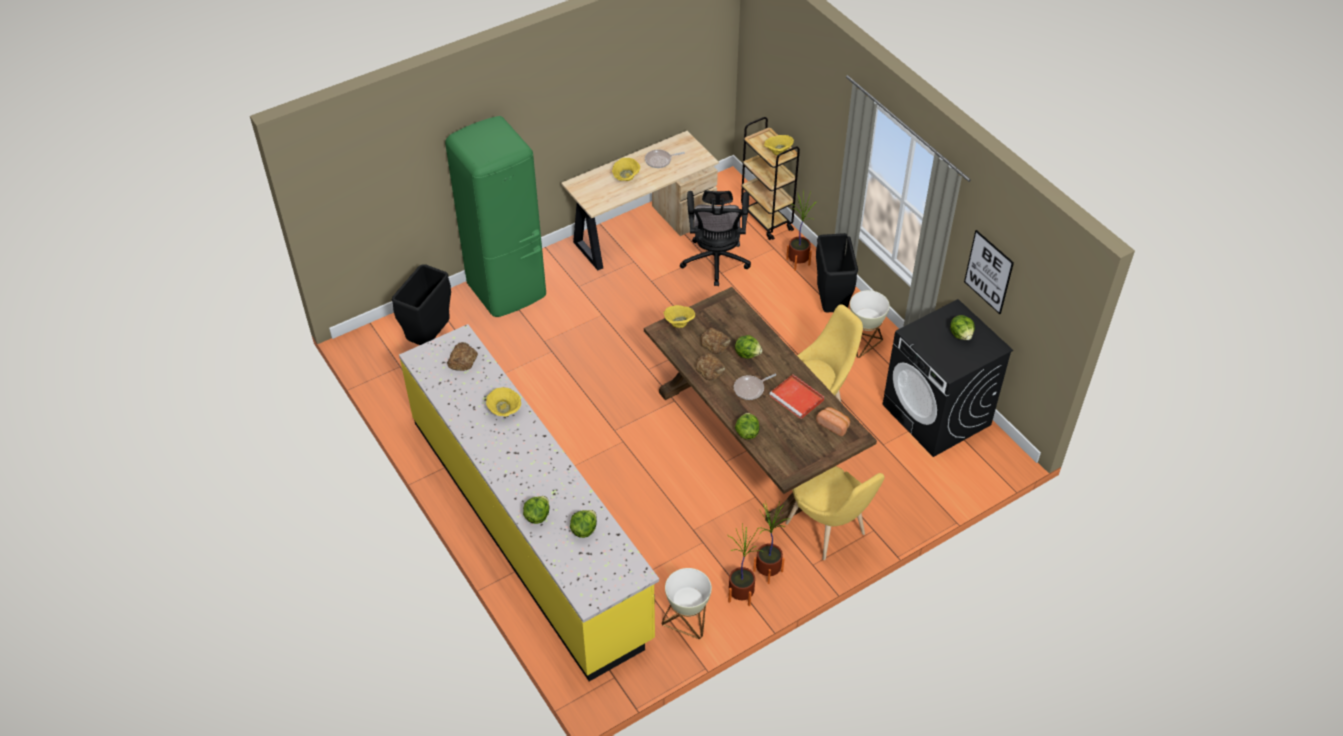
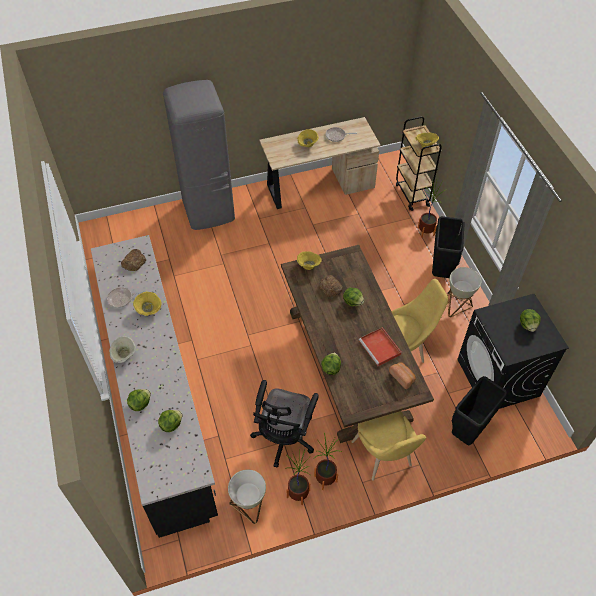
camera: 15 degrees right, 5 degrees up
(429, 337) = (142, 235): black trash can -> black trash can (468, 431)
(495, 467) = (124, 355): none -> beige bowl
(509, 290) = (209, 211): green fridge -> grey fridge
(529, 526) = (159, 397): yellow counter -> black counter
(710, 369) = (320, 308): bread -> none
(716, 261) = (364, 219): office chair -> office chair (285, 437)
(750, 389) = (346, 332): frying pan -> frying pan (122, 298)
(988, 272) = (562, 280): picture -> none

